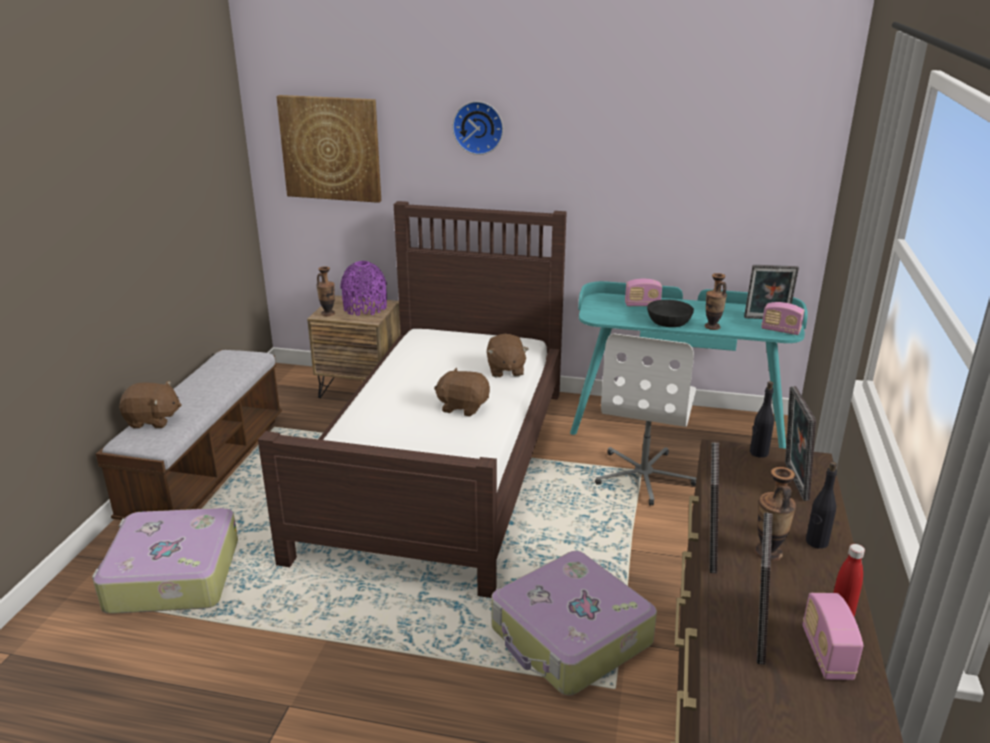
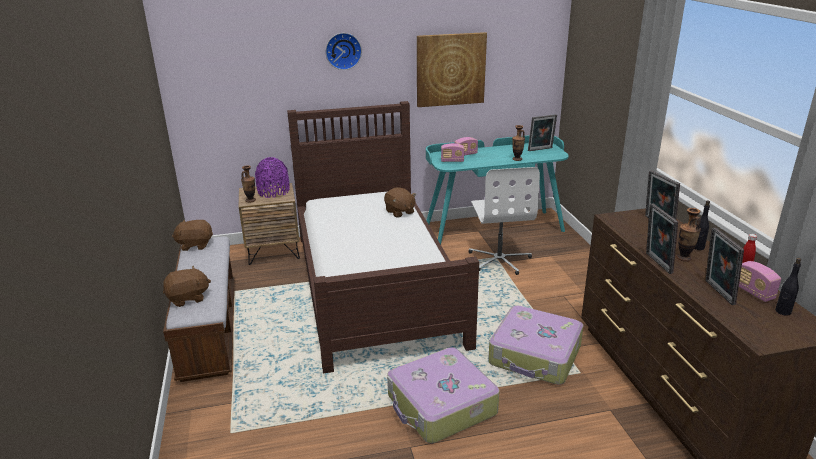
camera: 25 degrees left, 0 degrees up
(171, 576) = (254, 403): suitcase -> suitcase (441, 406)
(331, 148) = (231, 78): picture -> picture (450, 69)
(463, 407) = (396, 239): brown plush toy -> brown plush toy (195, 245)
(669, 321) = (491, 160): black bowl -> none
(758, 453) = (628, 214): black bottle -> black bottle (783, 311)
(780, 330) = (554, 154): radio -> radio (452, 161)

